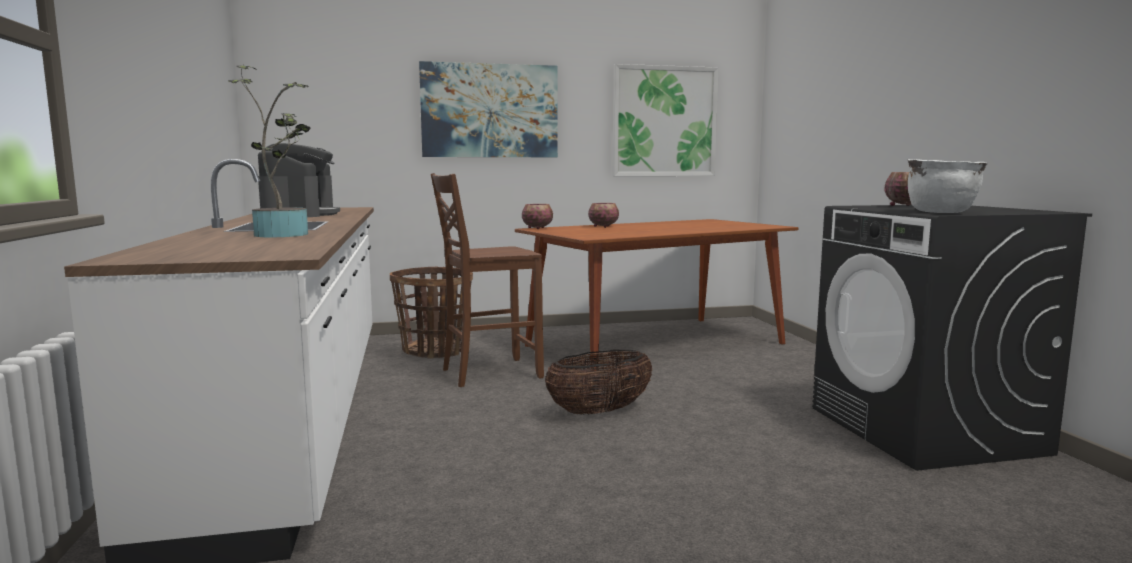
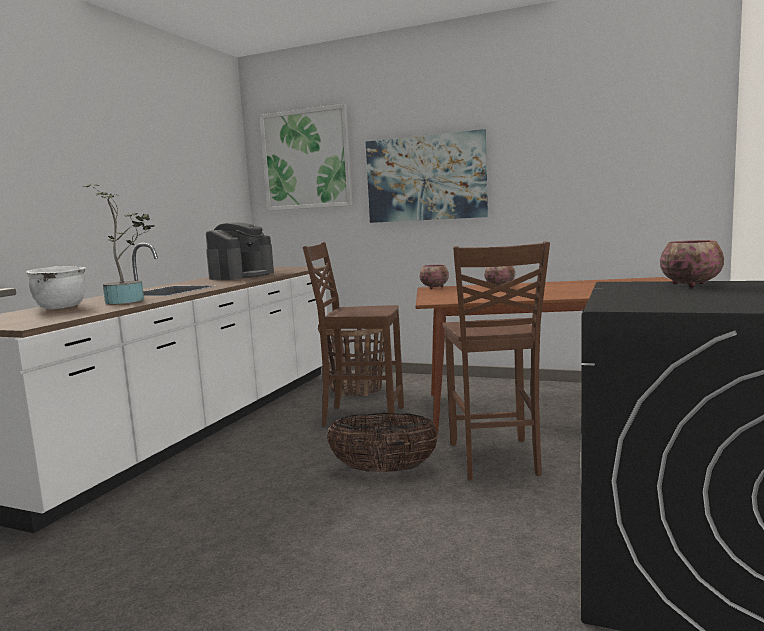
camera: 35 degrees right, 0 degrees up
(664, 121) = (604, 173): picture -> picture (306, 159)
(678, 387) = (494, 460): none -> brown chair
(941, 212) = (637, 303): white cooking pot -> white cooking pot (61, 307)

